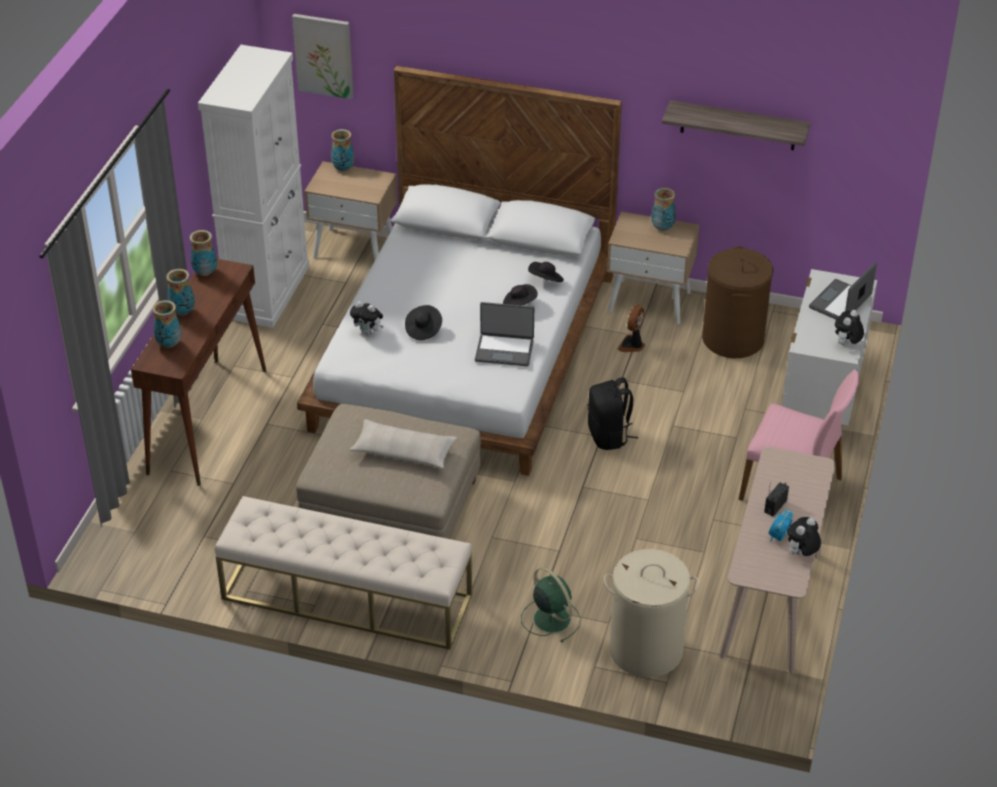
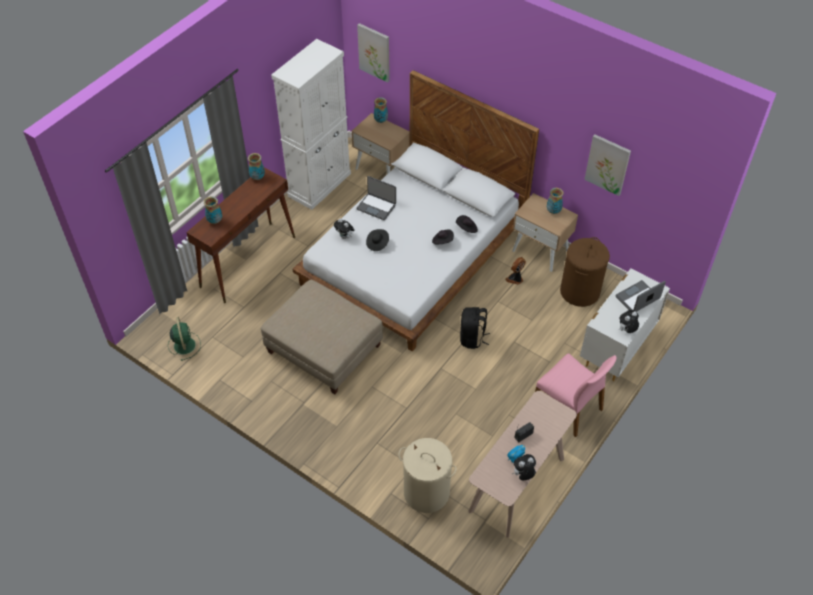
camera: 20 degrees right, 10 degrees up
(182, 312) = (232, 201): vase -> none
(346, 597) = (271, 401): beige bench -> none
(403, 452) = (329, 324): beige pillow -> none
(504, 350) = (419, 271): laptop -> laptop (376, 206)
(550, 618) = (380, 452): green fan -> green fan (184, 345)
(738, 126) = (607, 164): shelf -> picture

